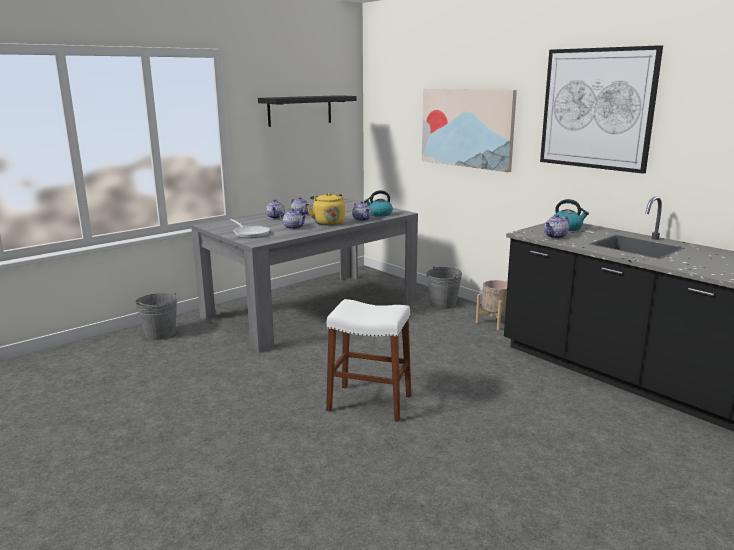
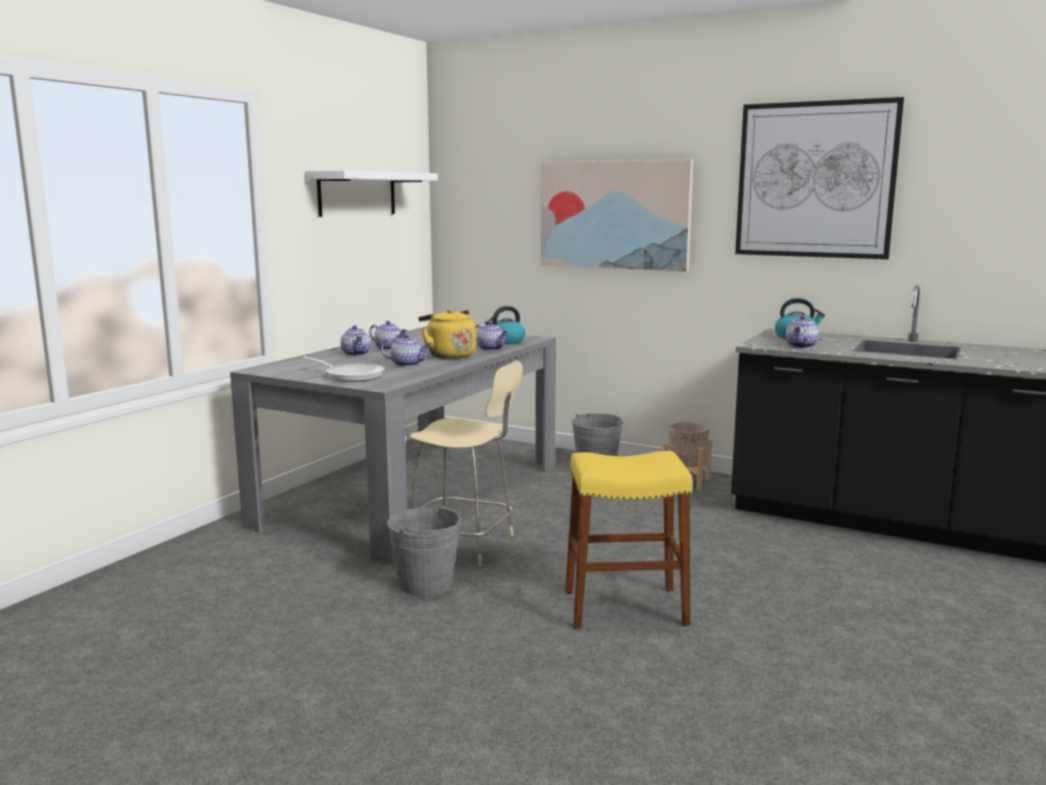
camera: 20 degrees left, 5 degrees down
(160, 334) = (194, 561): grey bucket -> grey bucket (426, 584)
(300, 110) = (357, 194): black shelf -> white shelf
(311, 346) = (464, 545): none -> beige chair
(369, 403) = (625, 607): white stool -> yellow stool

